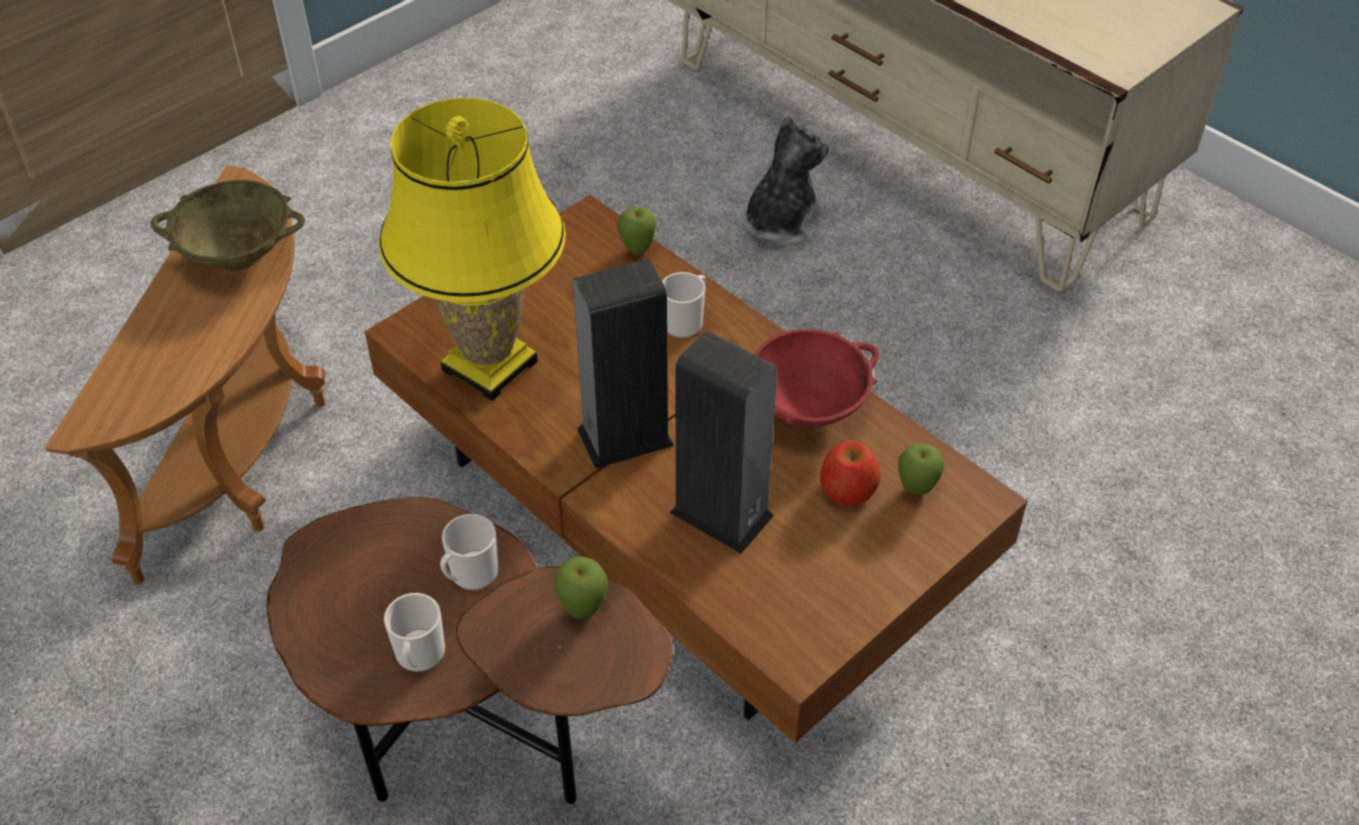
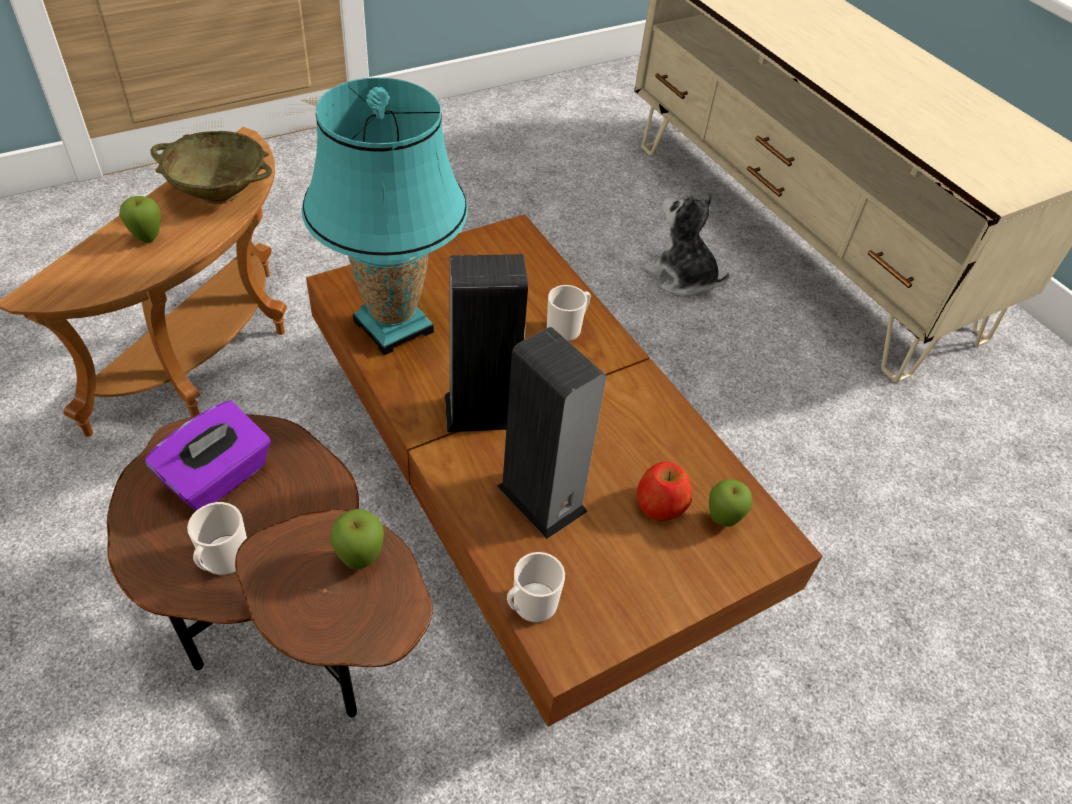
camera: 10 degrees right, 0 degrees up
(375, 575) = (218, 478): none -> purple tissue box
(470, 575) = (298, 498): mug -> mug (530, 606)
(489, 366) = (393, 327): yellow table lamp -> turquoise table lamp
(637, 250) = (547, 264): apple -> apple (148, 239)
(781, 222) = (681, 278): plush toy -> plush toy turned 90 degrees counterclockwise
(807, 407) = (647, 424): red bowl -> none

